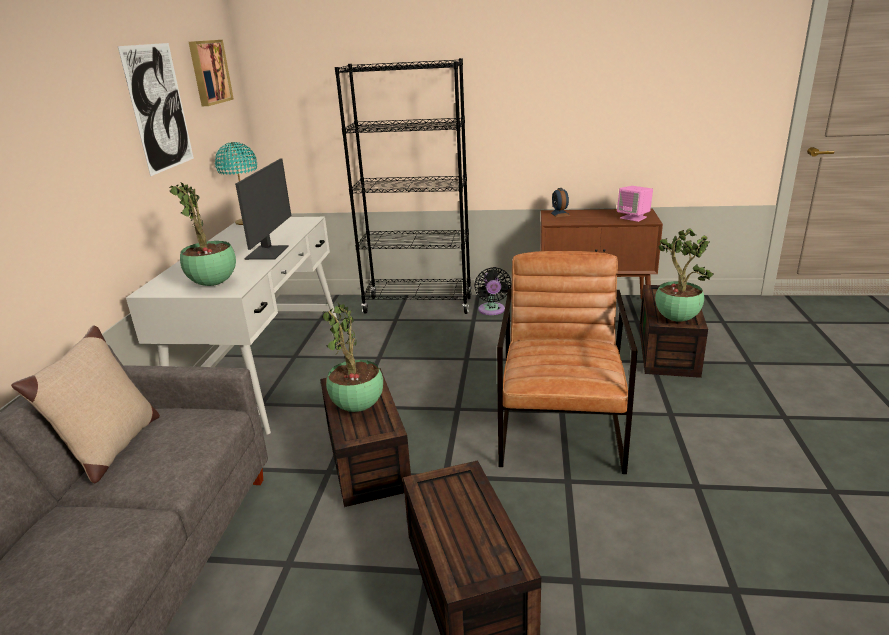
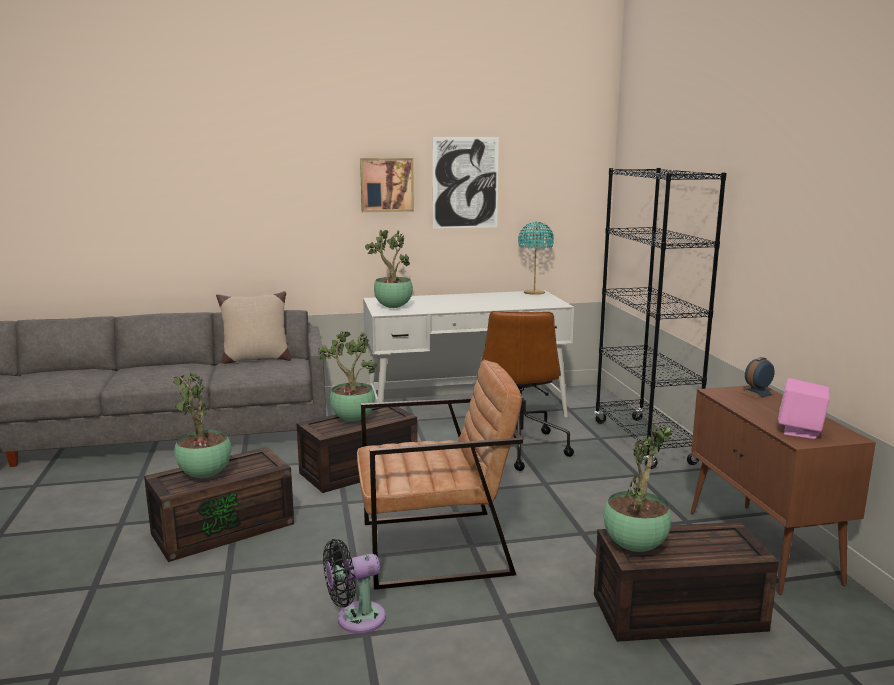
camera: 70 degrees right, 10 degrees down
(209, 72) = (553, 163): picture -> picture (386, 184)
(268, 252) = (465, 308): monitor -> none
(385, 358) = (517, 447): none -> brown office chair
(475, 534) = (205, 476): none -> potted plant
(492, 311) = (673, 481): black fan -> black fan (355, 619)

